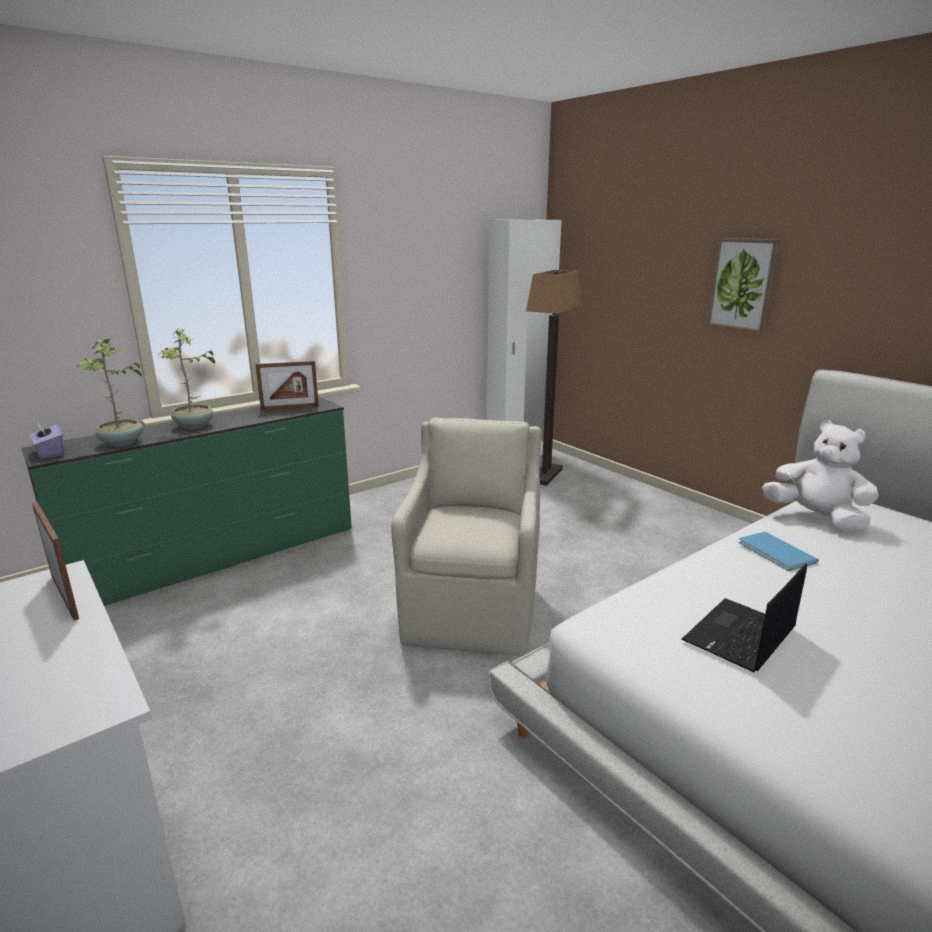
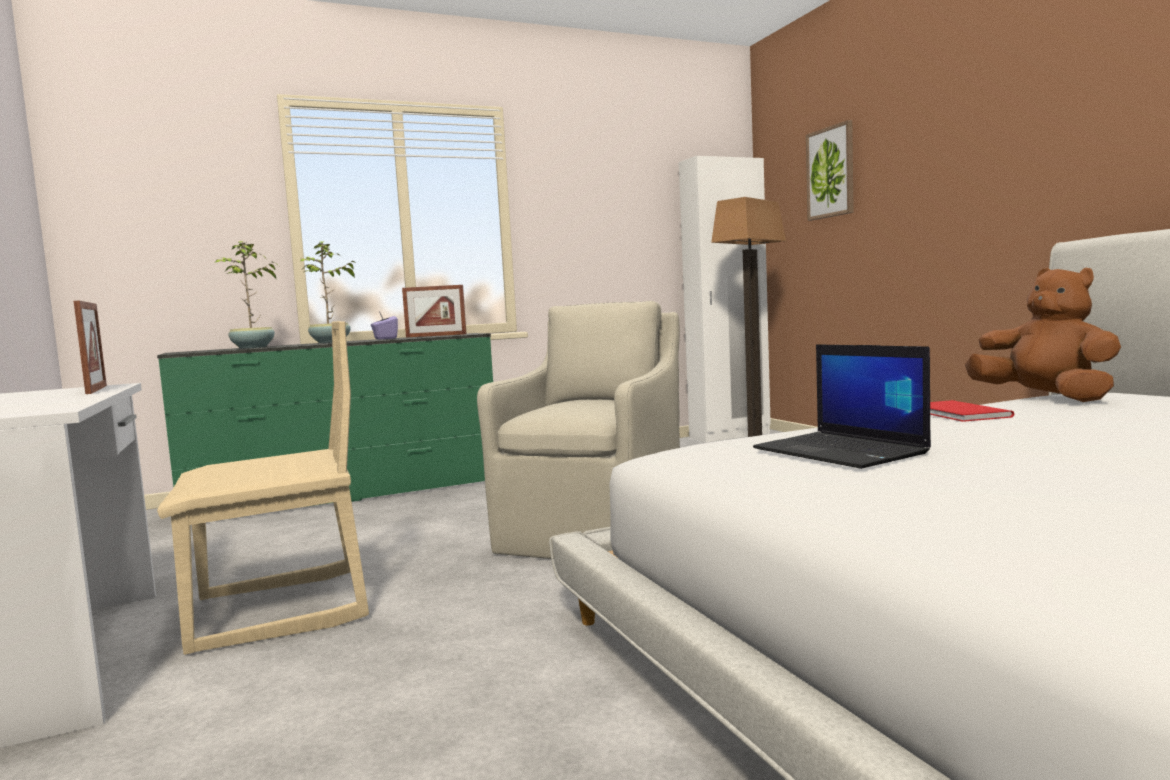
camera: 15 degrees right, 15 degrees down
(50, 453) = (185, 352): purple tissue box -> purple tissue box (385, 338)
(254, 744) = (280, 610): none -> beige chair
(740, 636) = (842, 451): laptop -> laptop turned 90 degrees counterclockwise
(742, 284) = (962, 173): picture -> picture (831, 172)
(776, 553) = (957, 414): blue book -> red book
(816, 518) = (1045, 398): white plush toy -> brown plush toy

